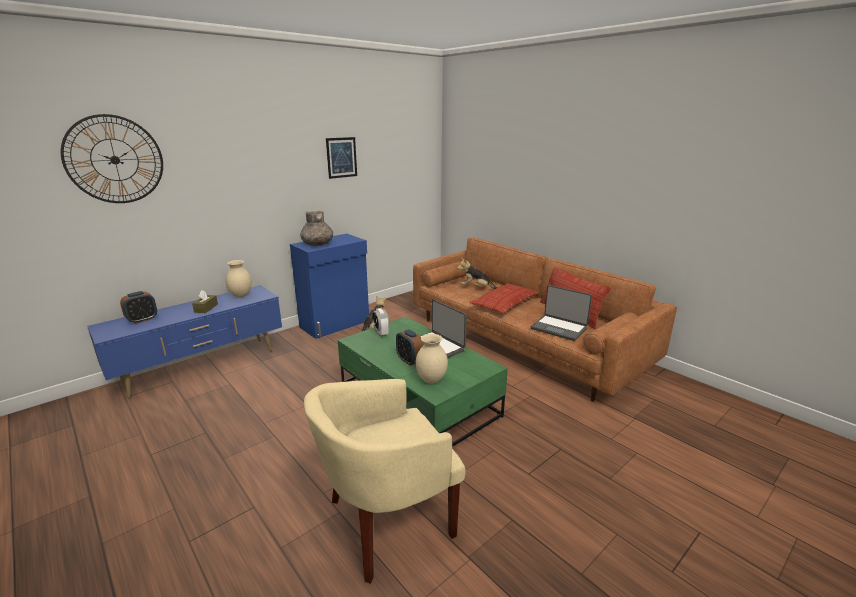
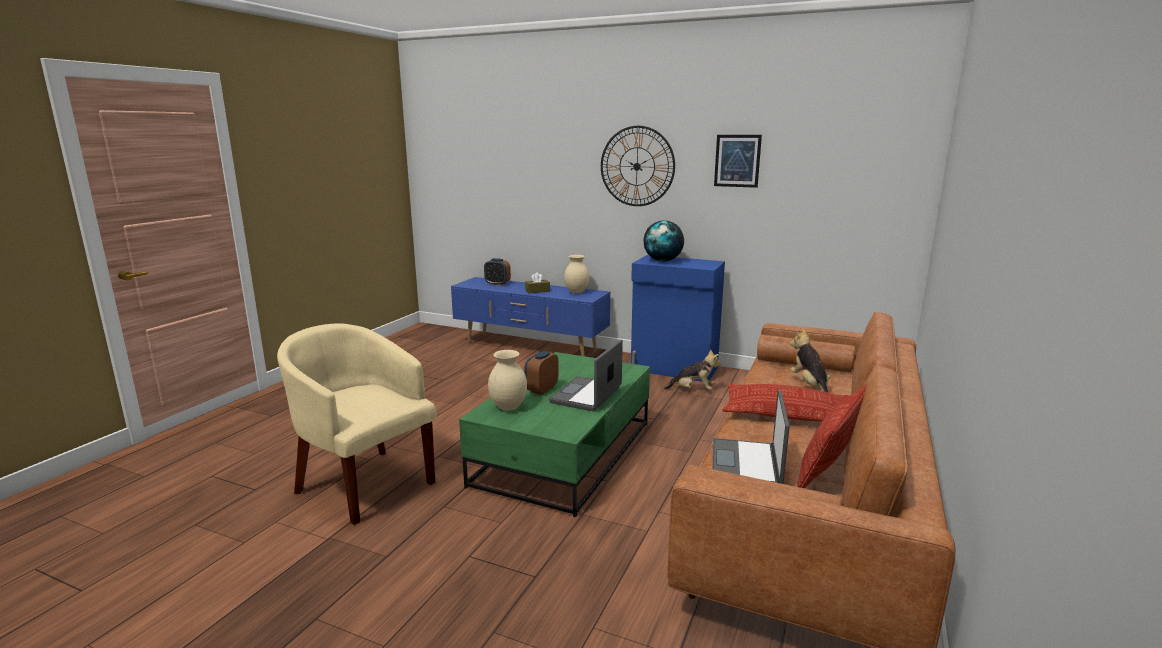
camera: 65 degrees right, 5 degrees down
(115, 160) = (514, 145): wall clock -> wall clock (637, 166)
(317, 244) = (663, 261): grey vase -> globe
(381, 333) = (591, 364): alarm clock -> none

